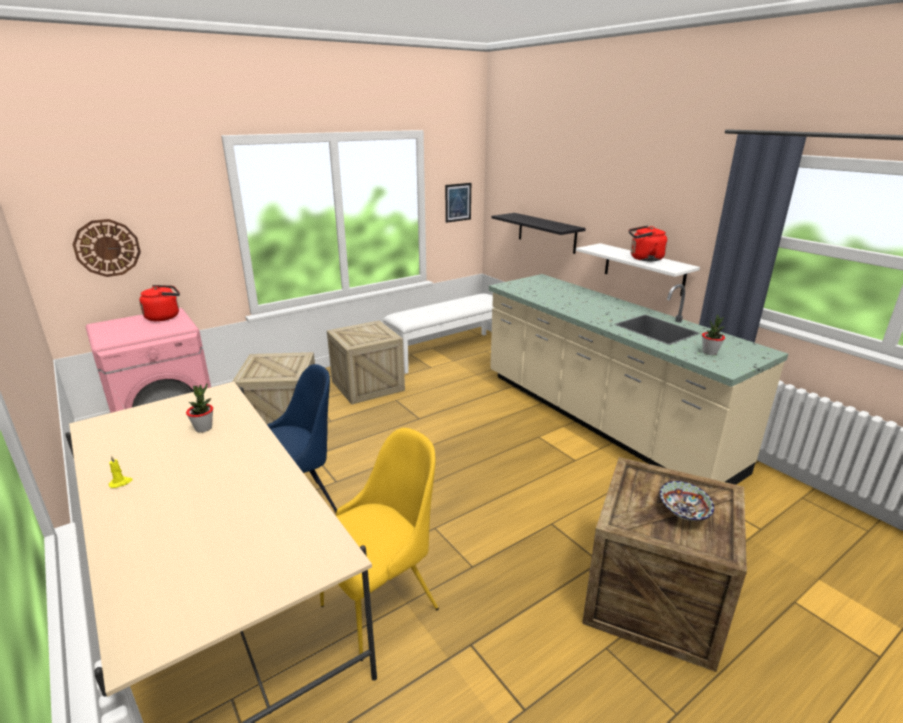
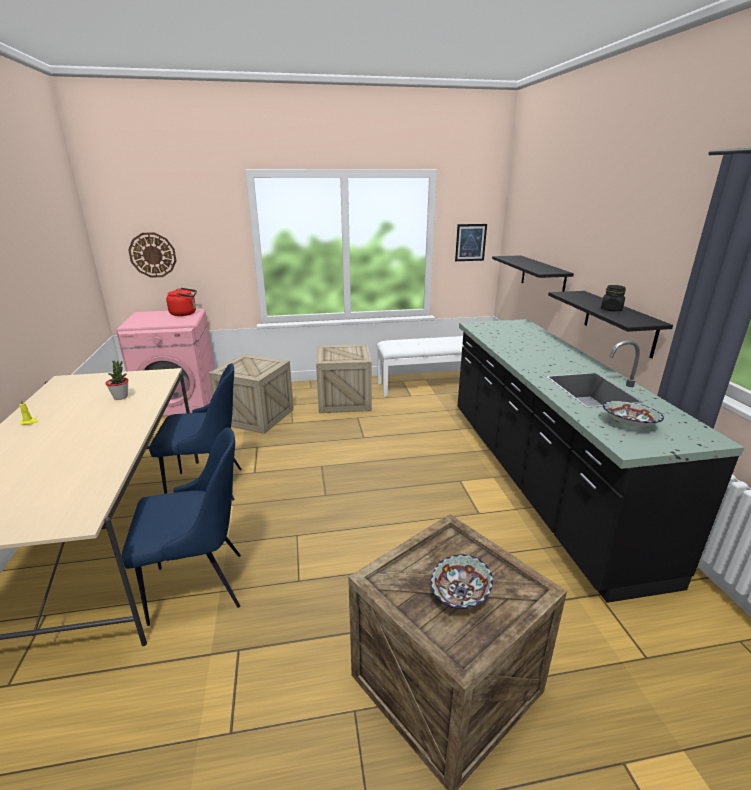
camera: 25 degrees right, 0 degrees up
(380, 606) = (198, 586): yellow chair -> blue chair
(600, 420) = (539, 481): beige counter -> black counter
(644, 259) = (611, 309): red kettle -> black jar
(644, 269) = (619, 323): white shelf -> black shelf
(709, 352) = (629, 425): potted plant -> bowl

